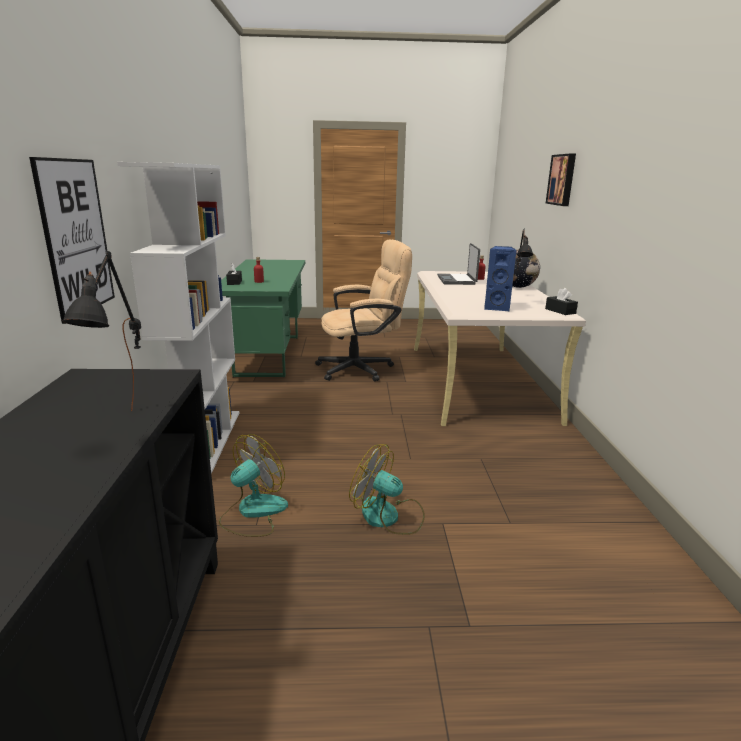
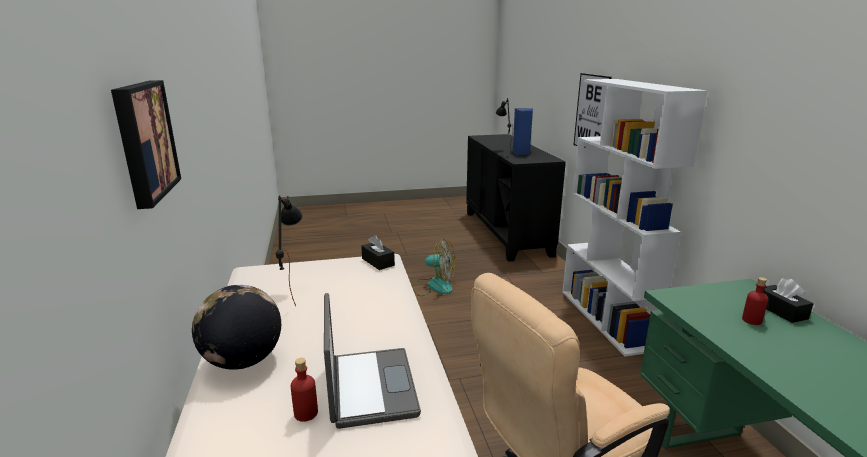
camera: 170 degrees right, 0 degrees up
(253, 512) = (514, 280): fan -> none
(497, 308) = (334, 271): blue speaker -> blue speaker (521, 153)
(560, 311) = (253, 273): black tissue box -> black tissue box (378, 262)

